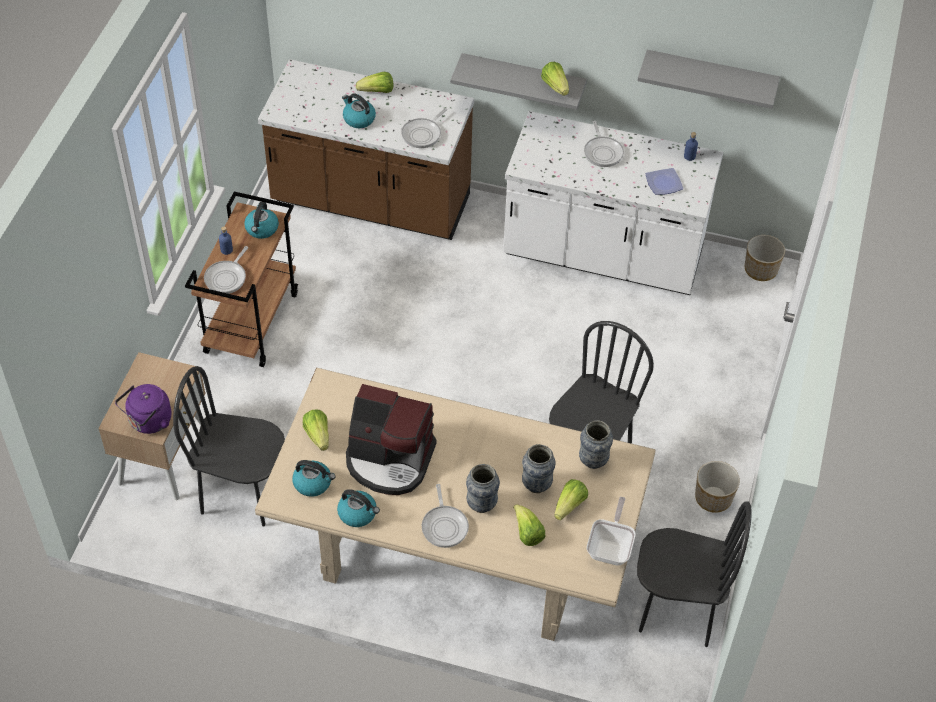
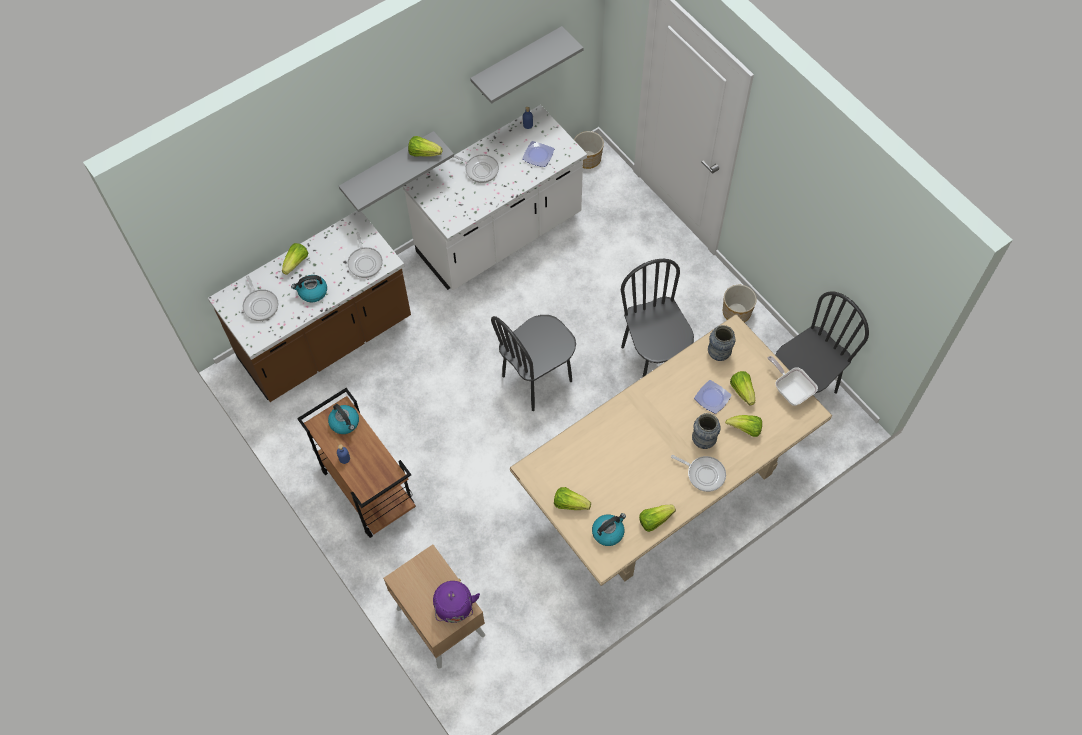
camera: 50 degrees left, 10 degrees up
(227, 277) = (371, 474): frying pan -> frying pan (260, 304)
(242, 494) = (514, 589): black chair -> black chair (537, 379)
(358, 513) = (654, 520): kettle -> lettuce
(389, 460) = (625, 472): coffee machine -> none
(536, 484) = (712, 399): vase -> plate

